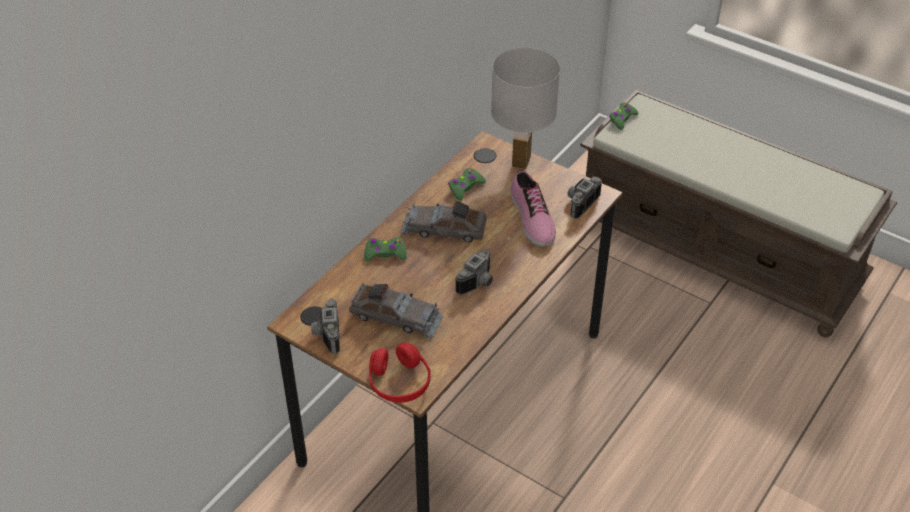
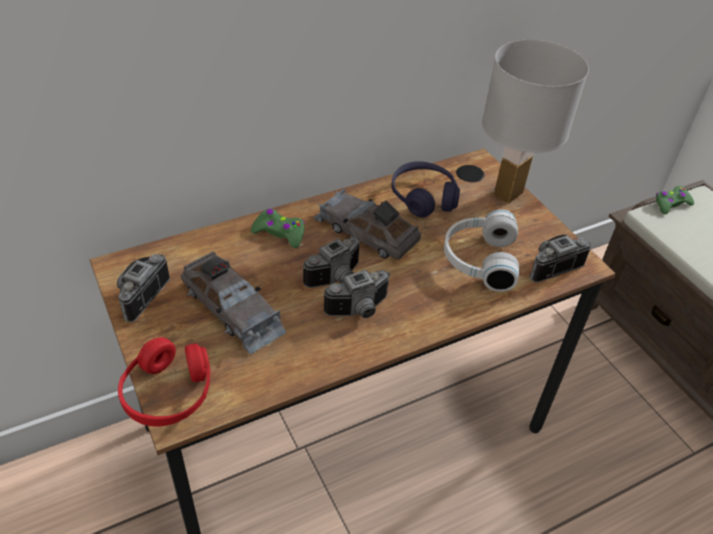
camera: 25 degrees right, 0 degrees up
(449, 268) = (337, 278): none -> camera
(465, 187) = (423, 197): green game controller -> purple headphones
(531, 218) = (478, 259): shoe -> white headphones

